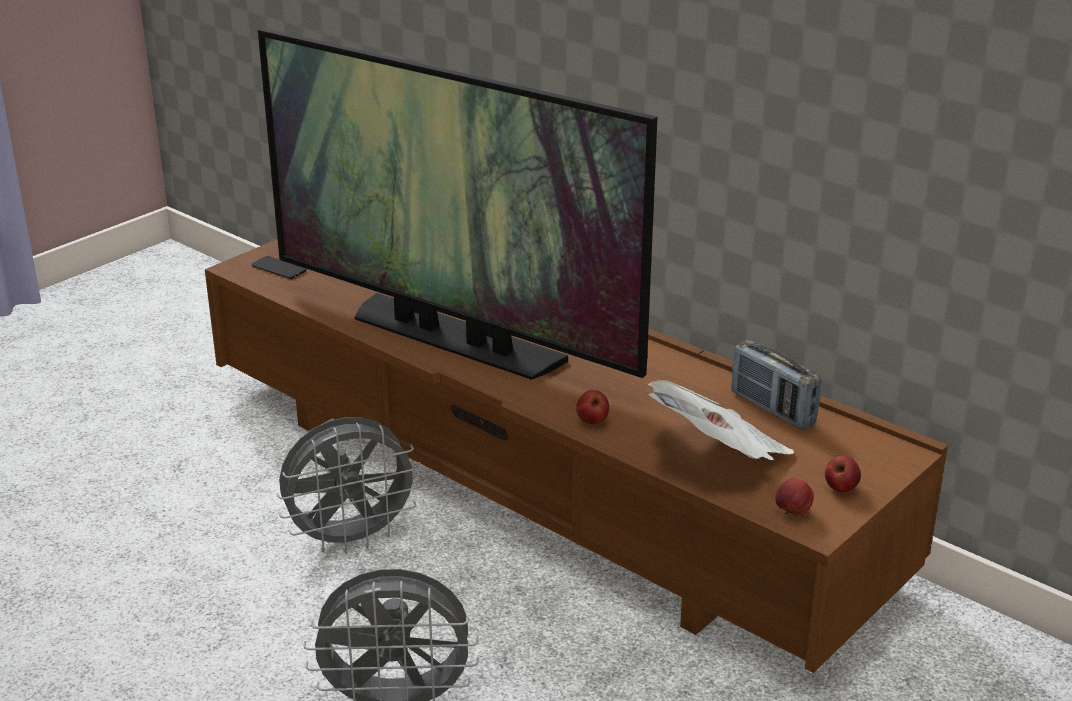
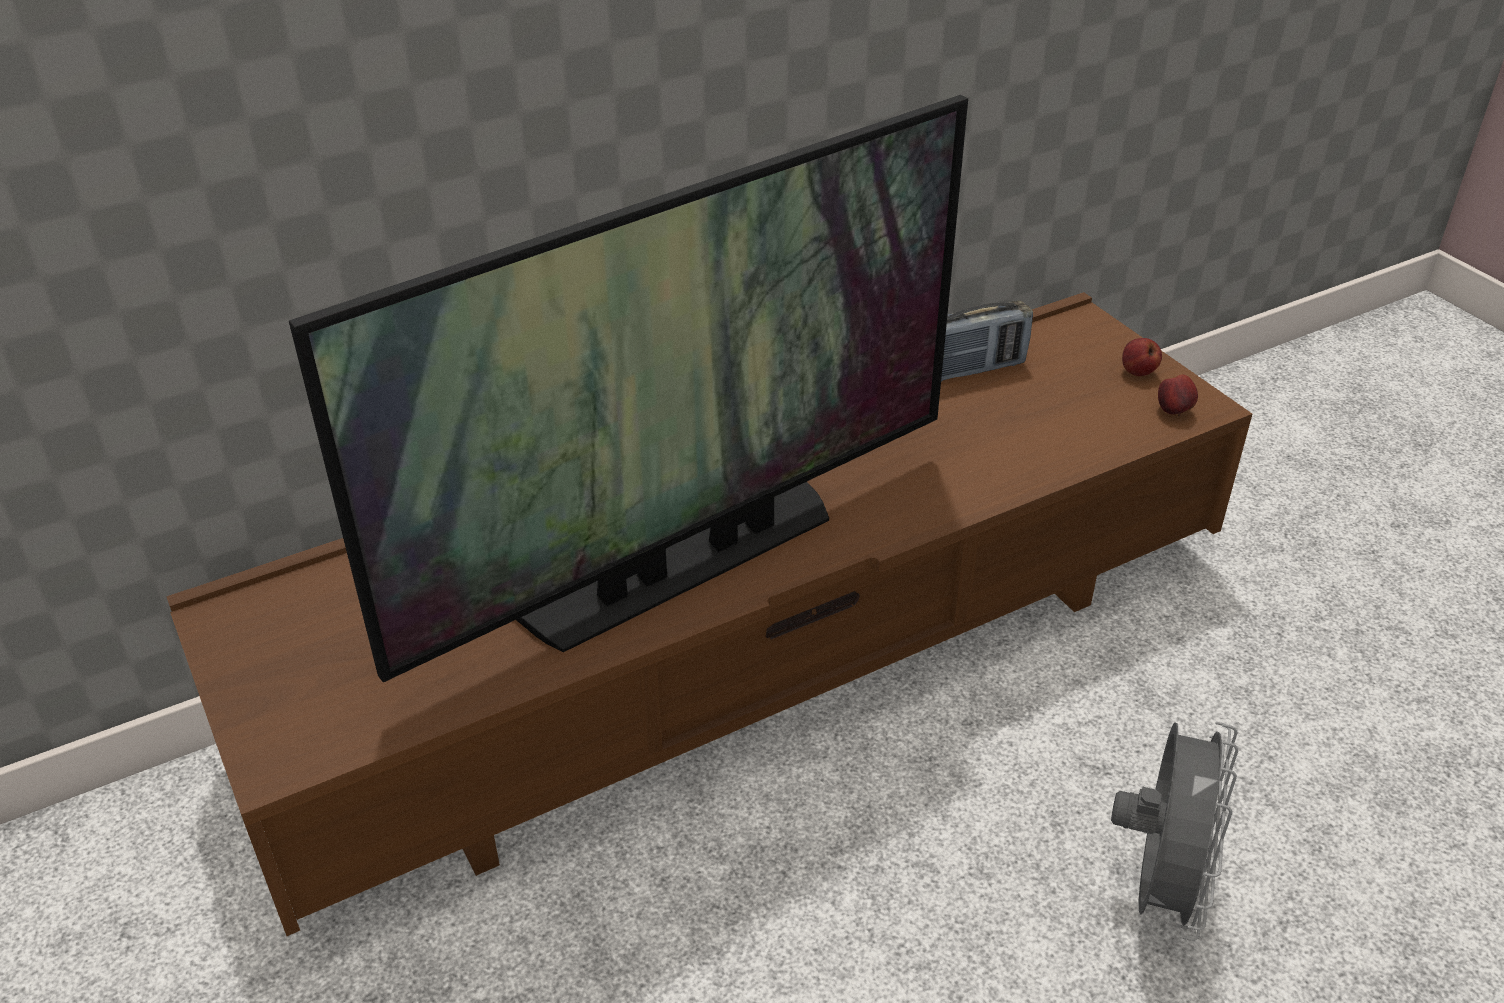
camera: 70 degrees left, 10 degrees up
(279, 268) = (320, 712): phone -> none
(351, 539) = (804, 866): grey fan -> none
(592, 421) = (949, 496): apple -> none
(719, 455) = (1053, 427): newspaper -> none

